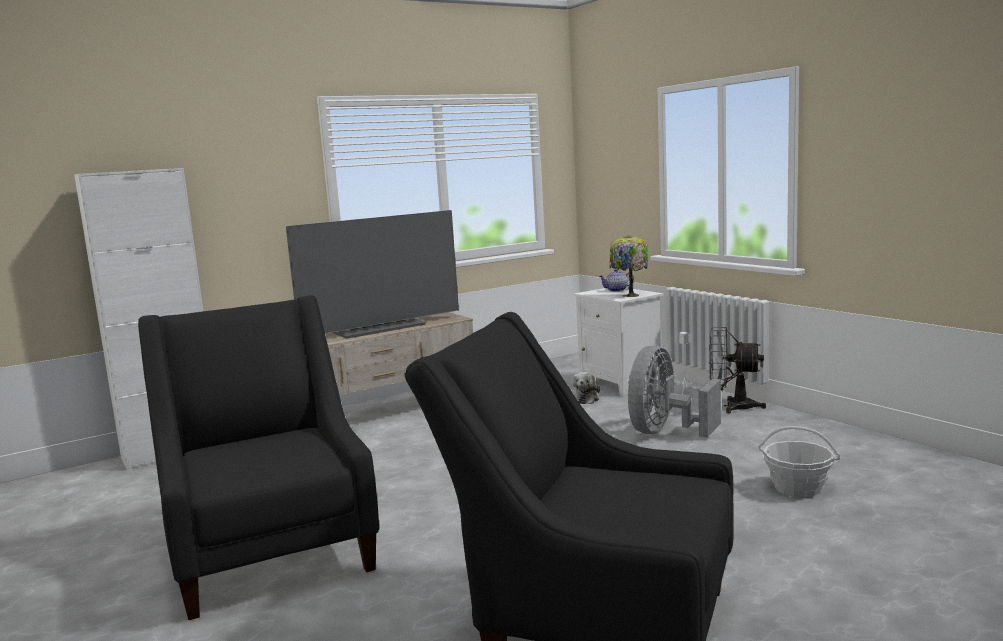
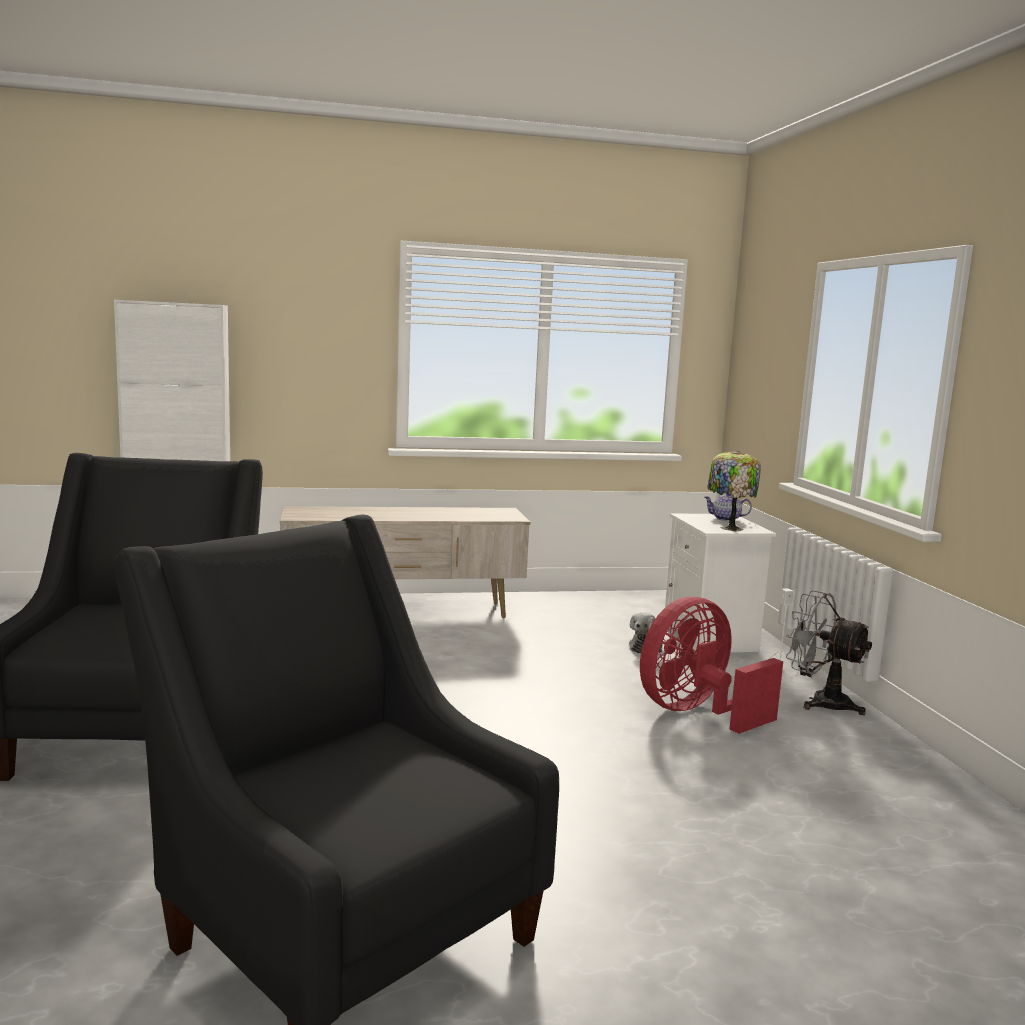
camera: 20 degrees right, 0 degrees up
(379, 328) = (420, 513): television -> none
(665, 432) = (696, 713): grey fan -> red fan
(797, 488) = (787, 835): basket -> none

